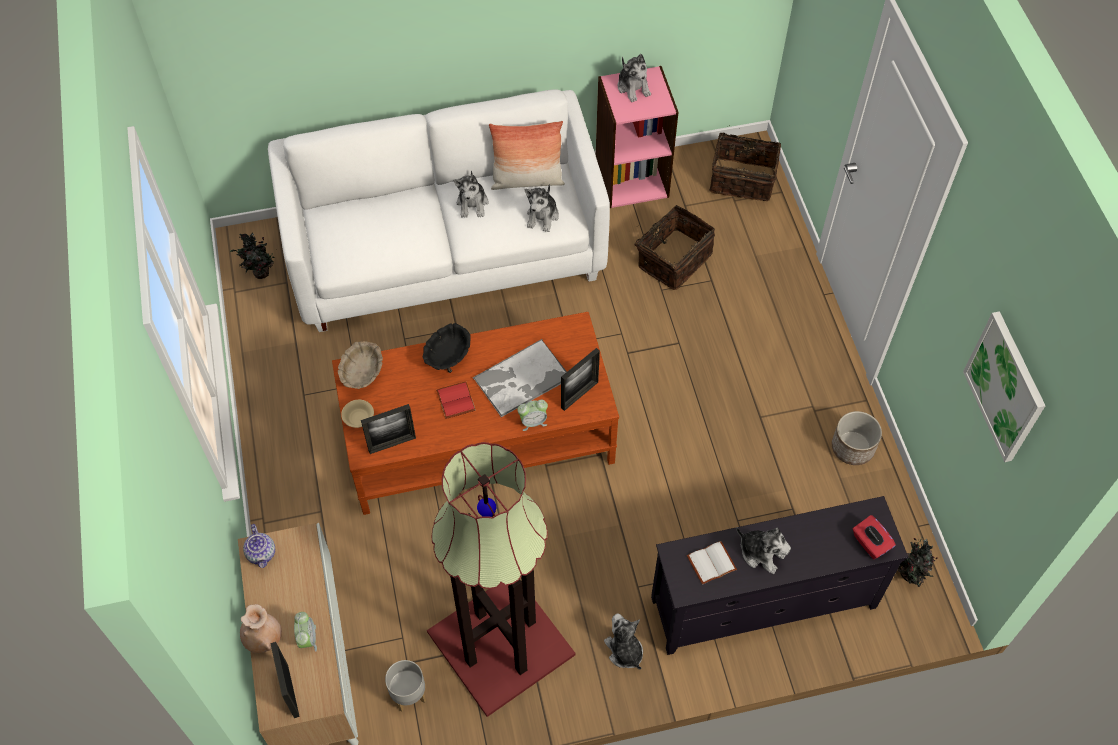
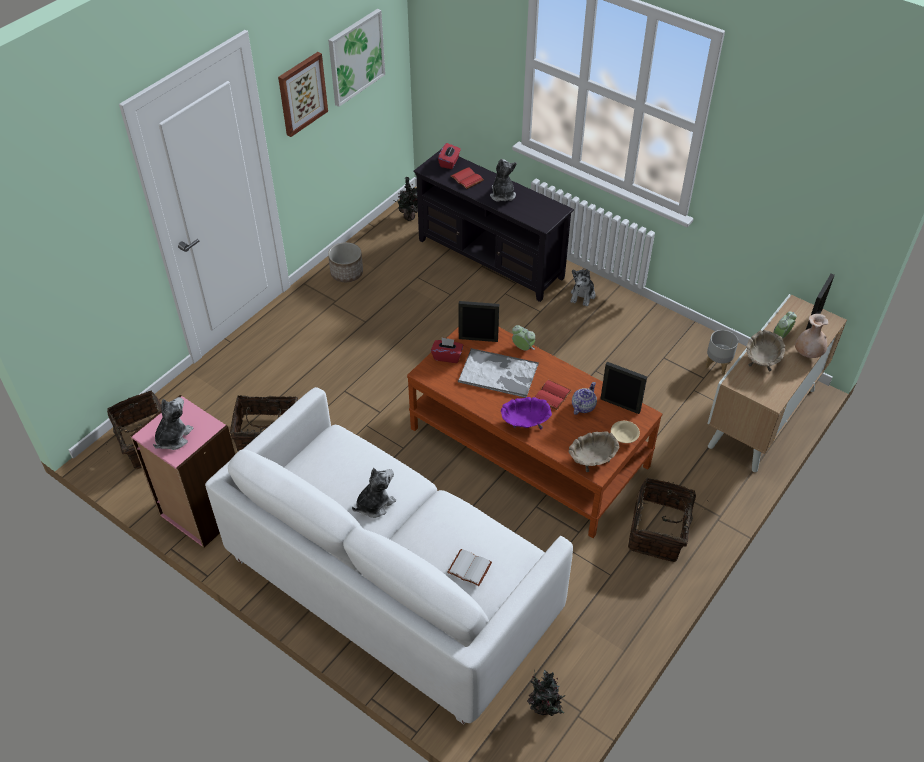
camera: 130 degrees left, 10 degrees down
(262, 553) = (770, 393): teapot -> teapot (583, 406)
(300, 463) = (659, 531): none -> basket
(302, 588) = (761, 359): none -> beige bowl
(448, 357) = (525, 423): black bowl -> purple bowl
(503, 644) = (641, 345): floor lamp -> none
(527, 180) = (316, 486): pillow -> none
(542, 216) = (345, 451): plush toy -> none
(580, 355) = (447, 356): none -> red tissue box
(711, 564) = (532, 208): white book -> white book (470, 567)
(821, 539) = (468, 179): none -> red book
(959, 291) = (302, 93): none -> picture

